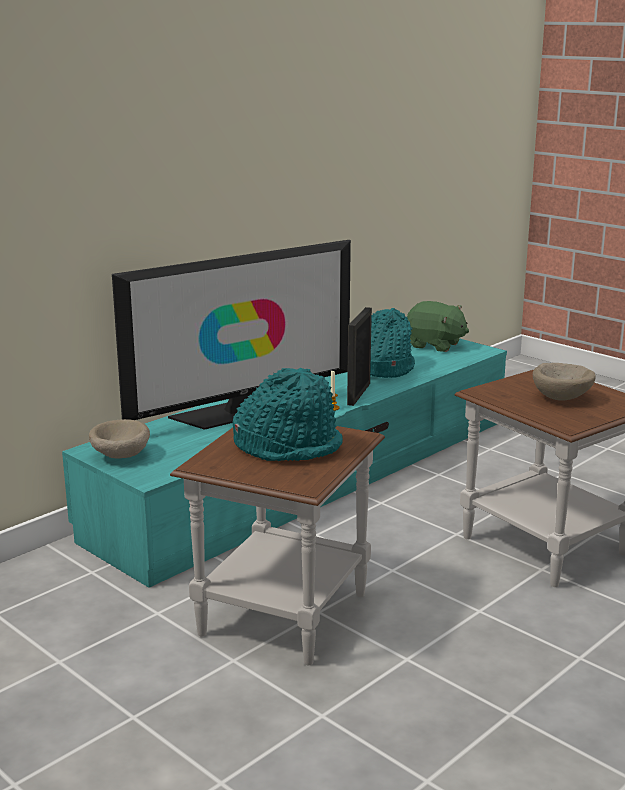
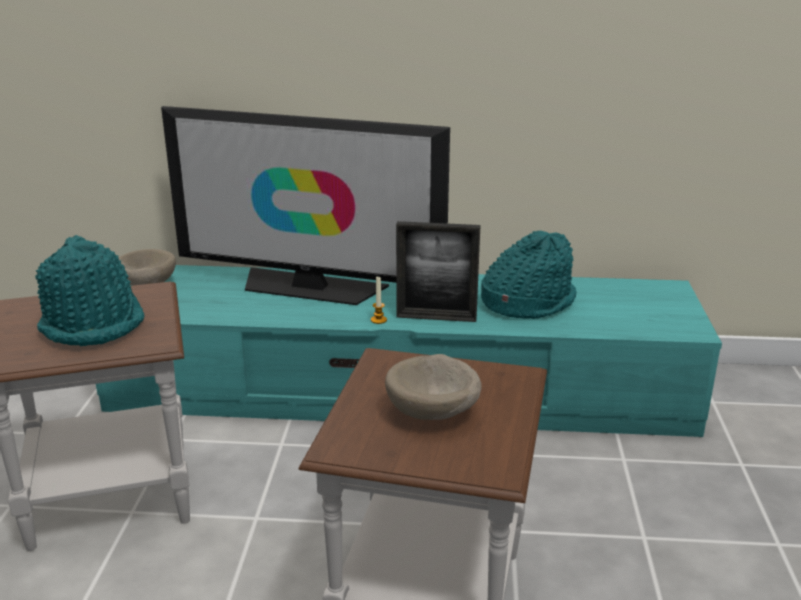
camera: 50 degrees right, 5 degrees up
(358, 394) = (436, 318): picture frame -> picture frame turned 150 degrees counterclockwise
(434, 345) = (649, 301): green plush toy -> none

